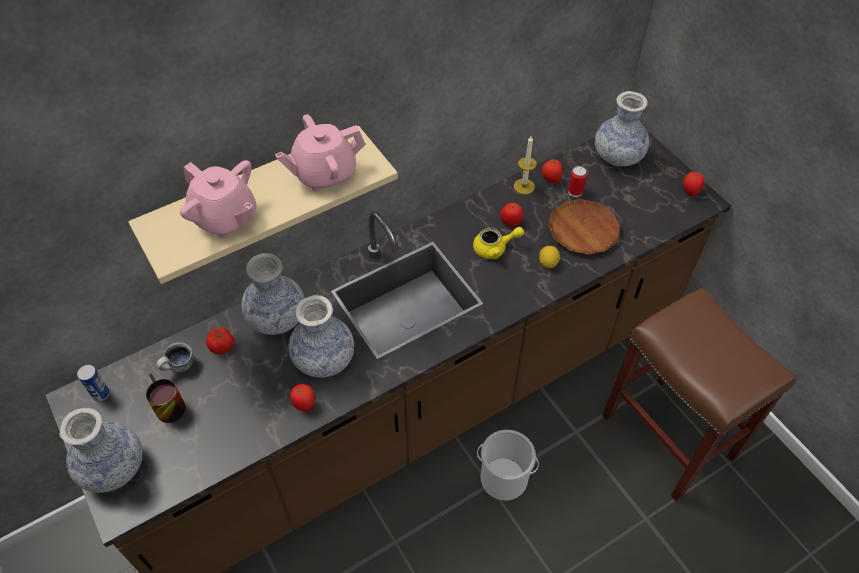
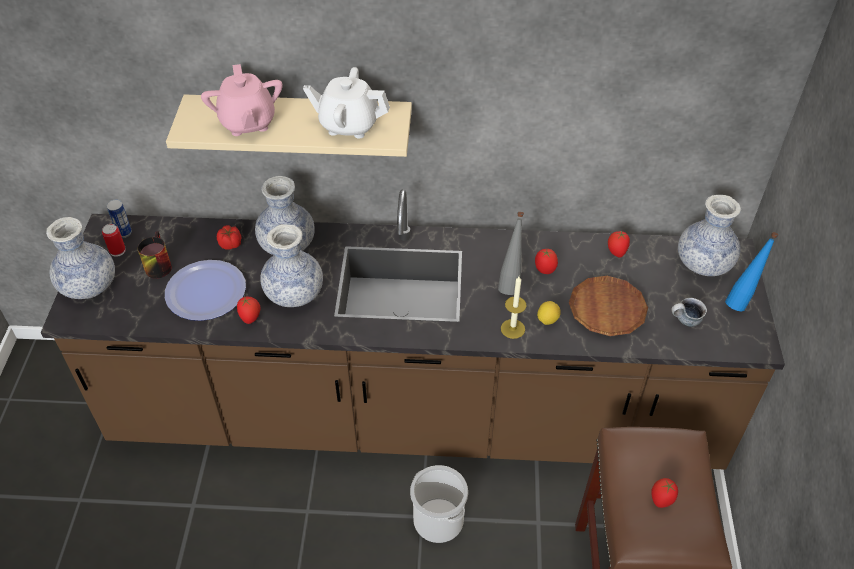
camera: 35 degrees right, 5 degrees down
(179, 367) = (189, 243): mug -> mug (684, 321)
(239, 404) = (206, 292): none -> plate
(324, 174) = (348, 125): pink teapot -> white teapot
(494, 248) = (510, 283): yellow teapot -> grey bottle
(524, 186) = (585, 246): candle -> candle (512, 329)
(575, 191) = (630, 273): can -> can (117, 251)
(665, 172) = (741, 301): none -> blue bottle
(690, 191) = (750, 330): tomato -> tomato (661, 500)

